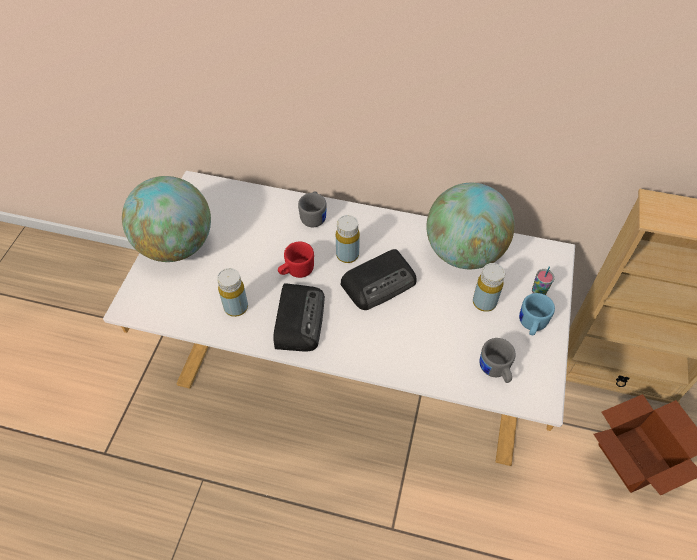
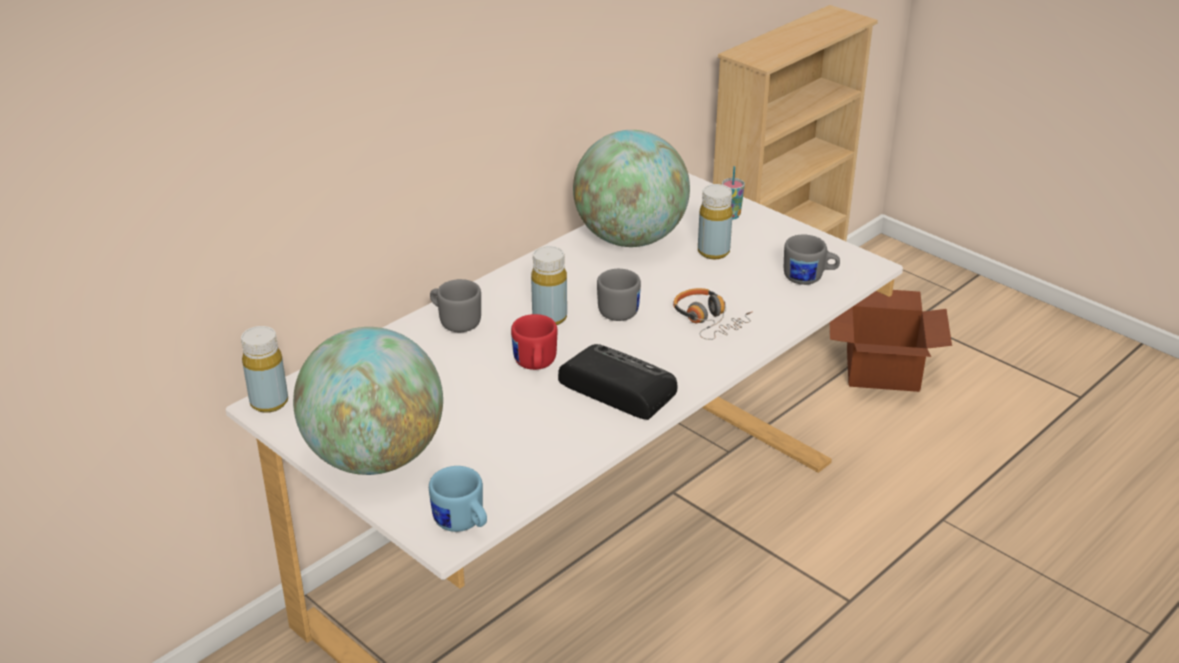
camera: 60 degrees left, 20 degrees down
(236, 307) = (547, 434): yellow bottle -> yellow bottle (269, 402)
(380, 282) = (618, 309): radio -> grey mug
(401, 334) = (709, 321): none -> headphones
(531, 325) = (769, 236): blue mug -> blue mug (462, 524)

